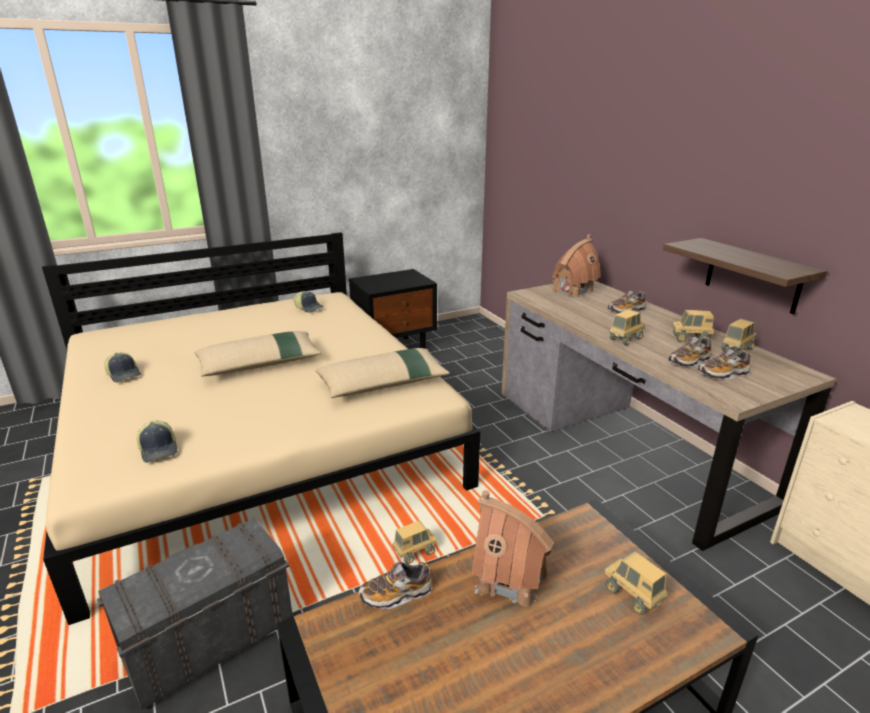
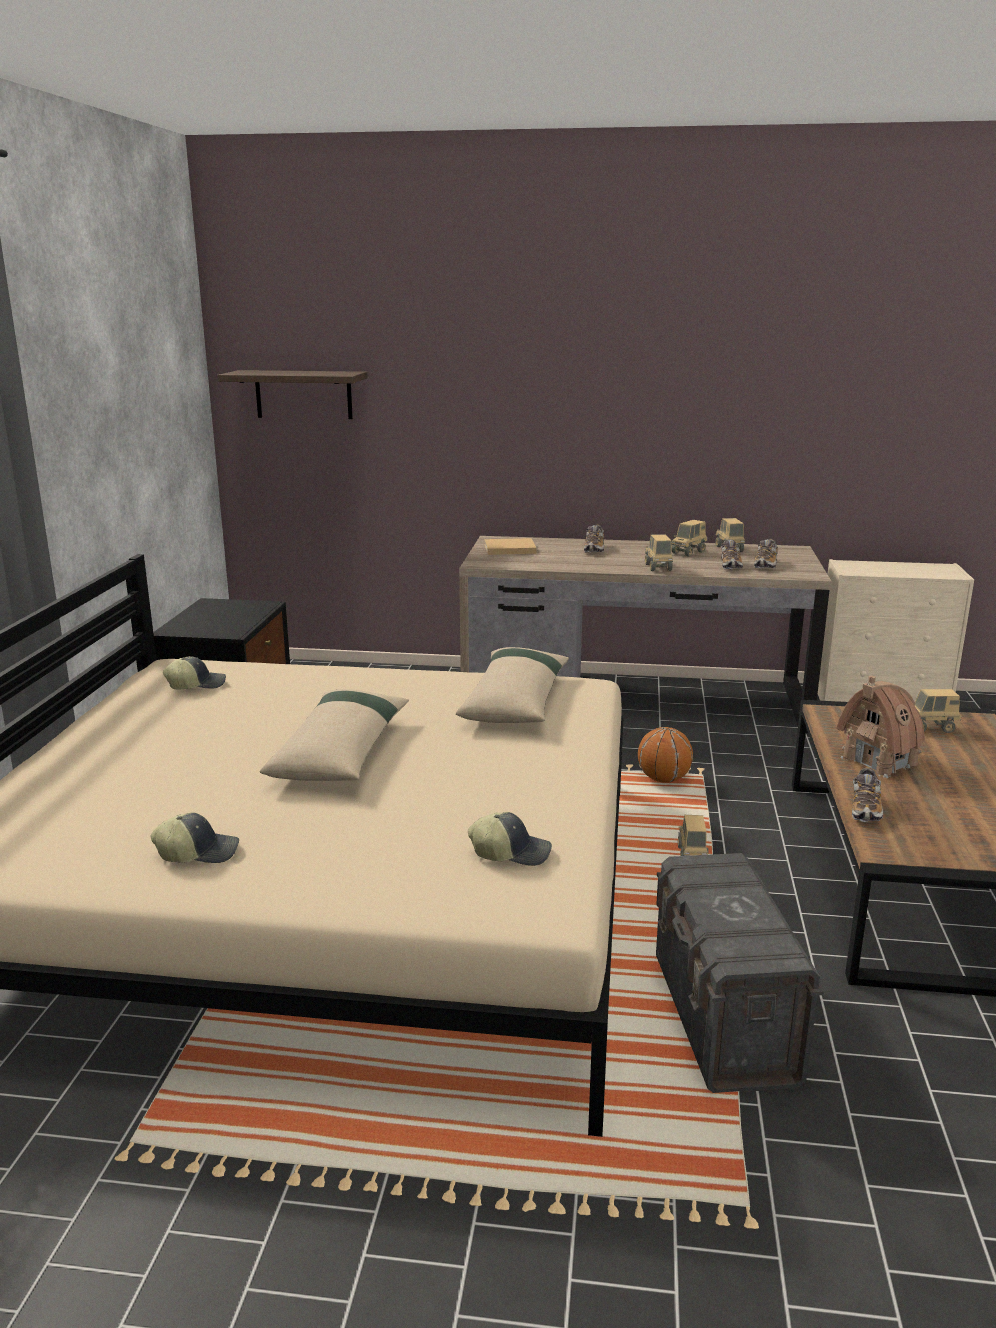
camera: 55 degrees left, 5 degrees down
(514, 500) = (663, 779): none -> basketball
(572, 291) = (508, 549): toy house -> beige book
(752, 275) = (708, 476): shelf -> shelf (303, 394)

